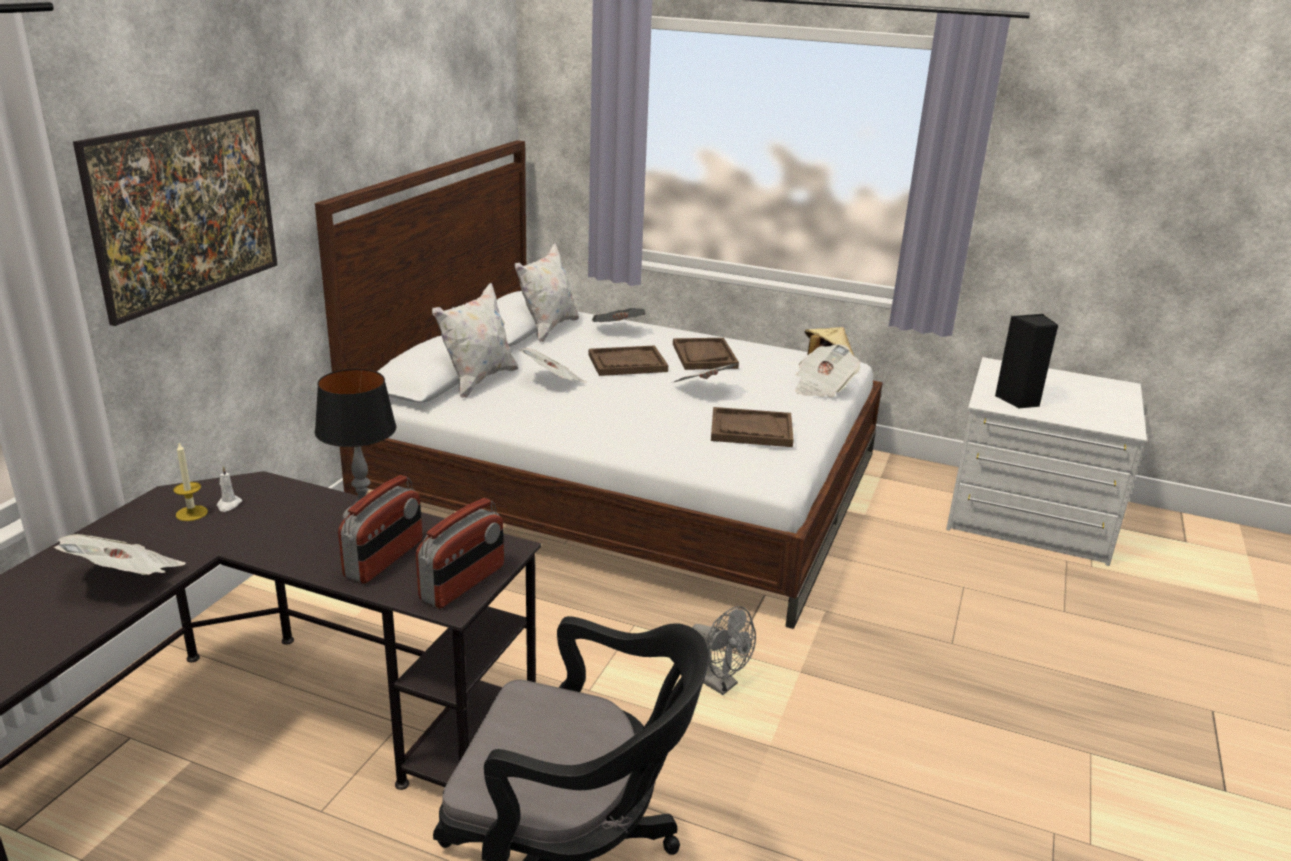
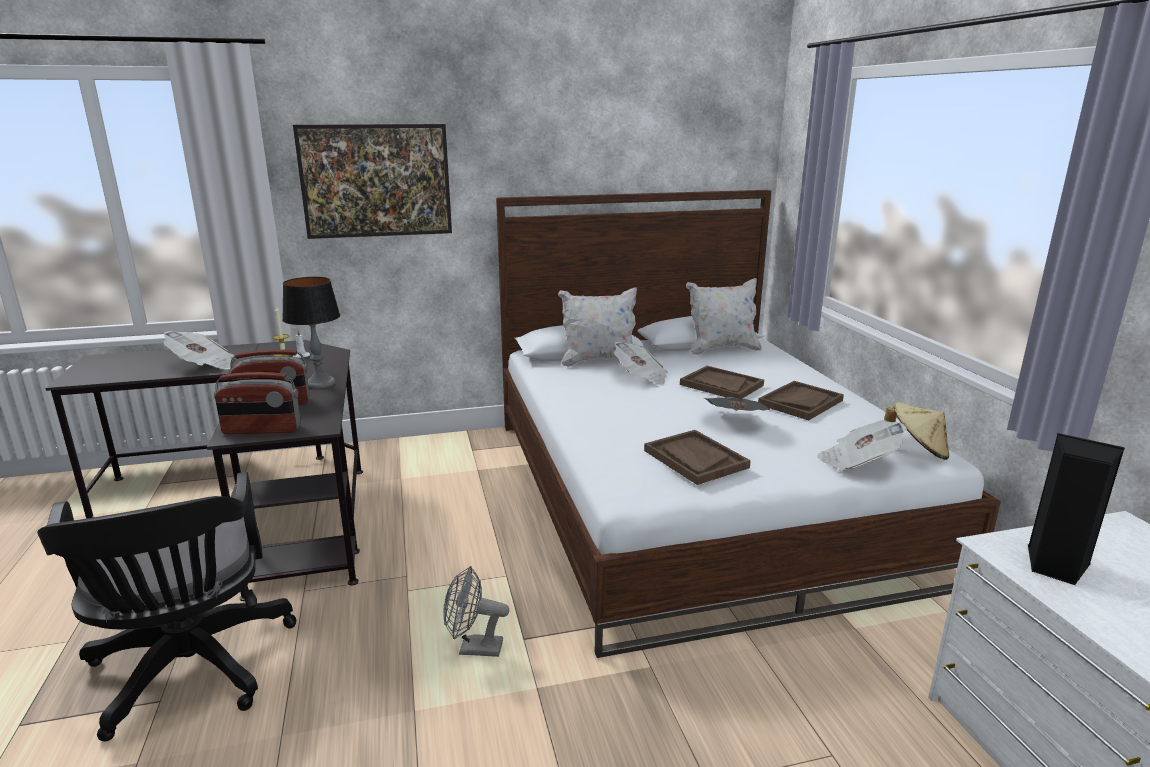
camera: 55 degrees right, 5 degrees down
(617, 330) = (772, 365): newspaper -> none
(720, 683) = (473, 648): grey fan -> grey fan turned 90 degrees clockwise

